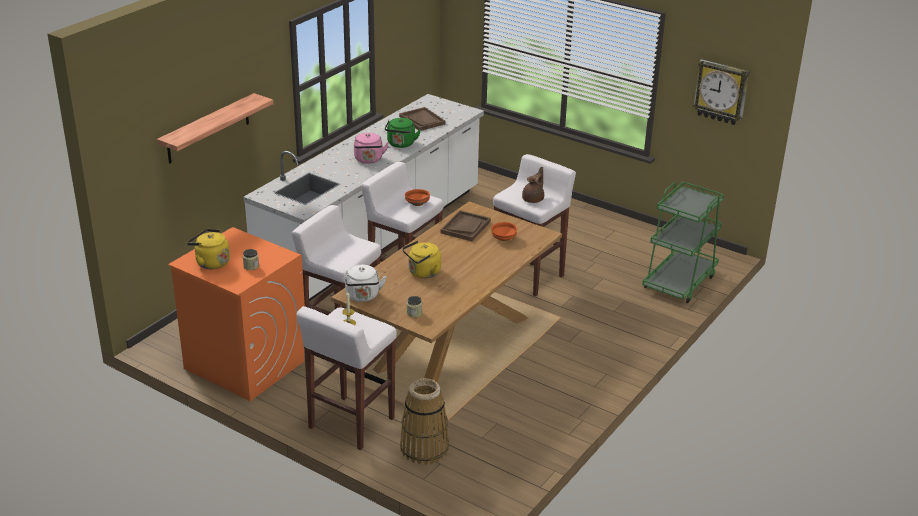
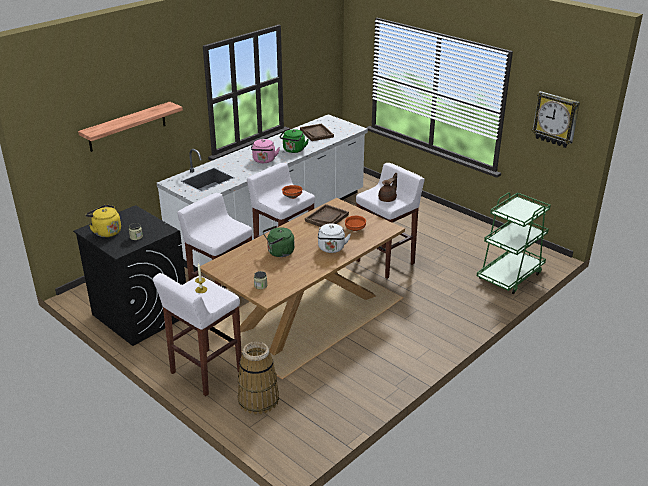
camera: 10 degrees right, 0 degrees up
(245, 363) = (140, 314): orange washing machine -> black washing machine
(363, 296) = (224, 268): white kettle -> white kettle (331, 249)
(422, 273) = (279, 252): yellow kettle -> green kettle

